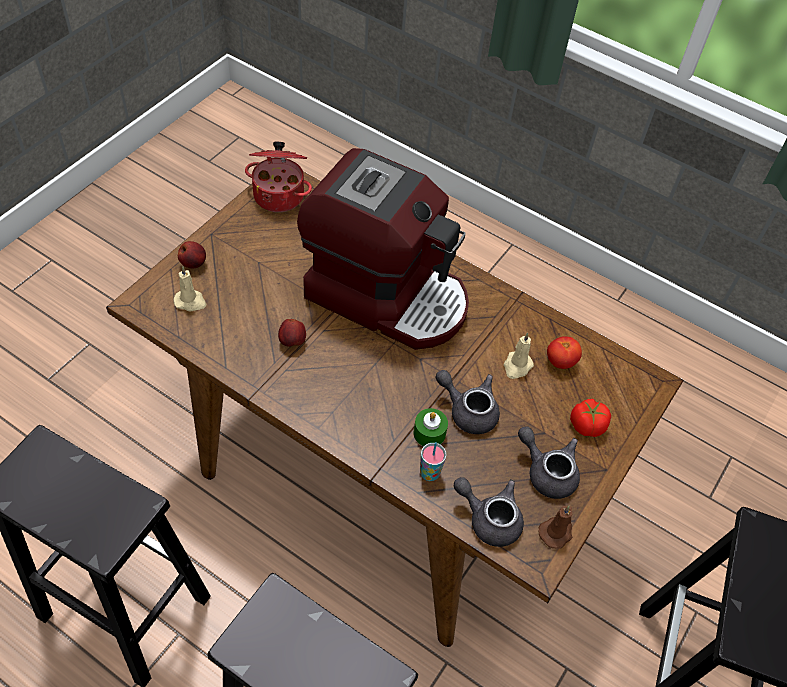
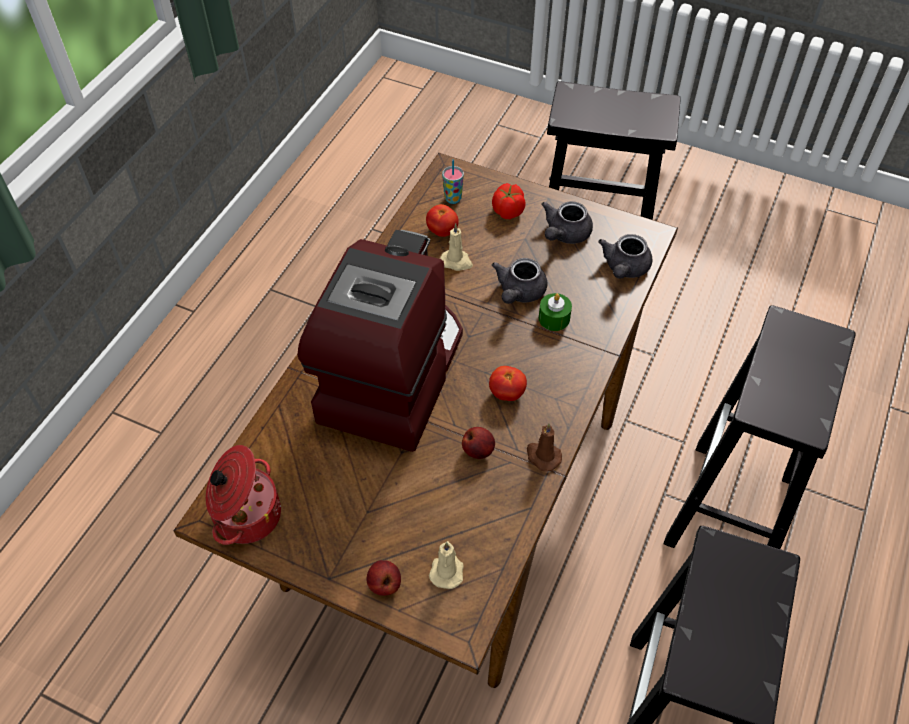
camera: 95 degrees left, 0 degrees up
(347, 375) = (507, 393): none -> tomato
(429, 473) = (596, 313): cup -> cup (453, 199)
(556, 532) = (619, 226): brown candle -> brown candle (542, 456)

